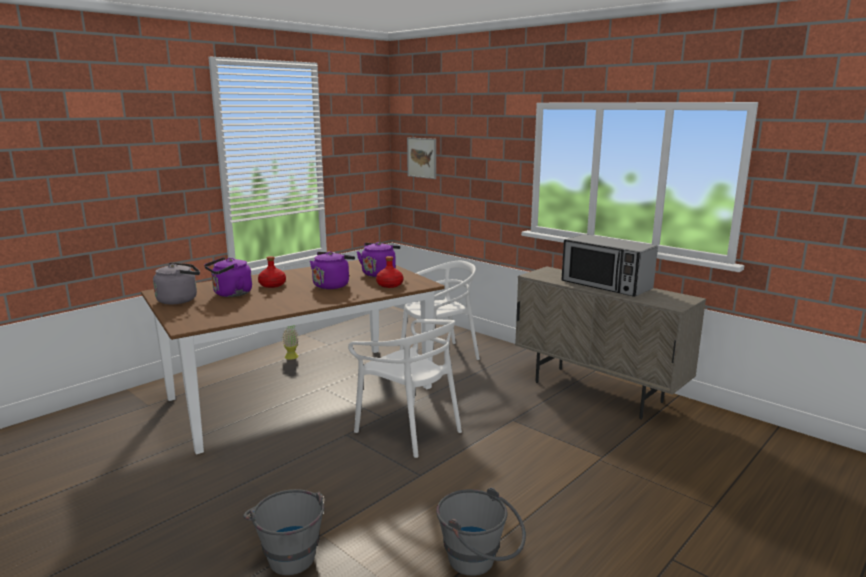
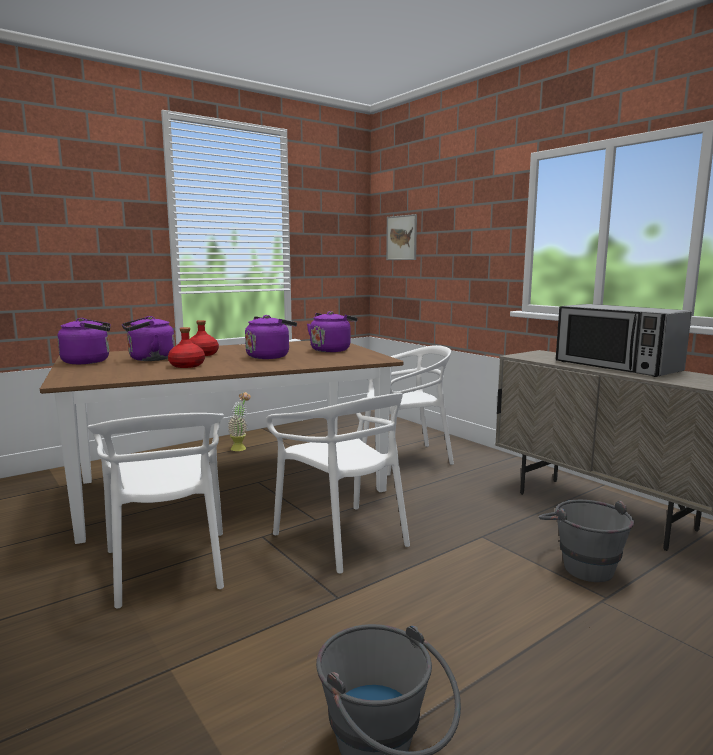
camera: 10 degrees right, 5 degrees down
(180, 300) = (89, 361): grey kettle -> purple kettle
(283, 465) = (168, 566): none -> white chair
(289, 552) = (112, 692): grey bucket -> grey bucket (581, 564)
(389, 285) = (336, 358): red bottle -> red bottle (186, 365)

